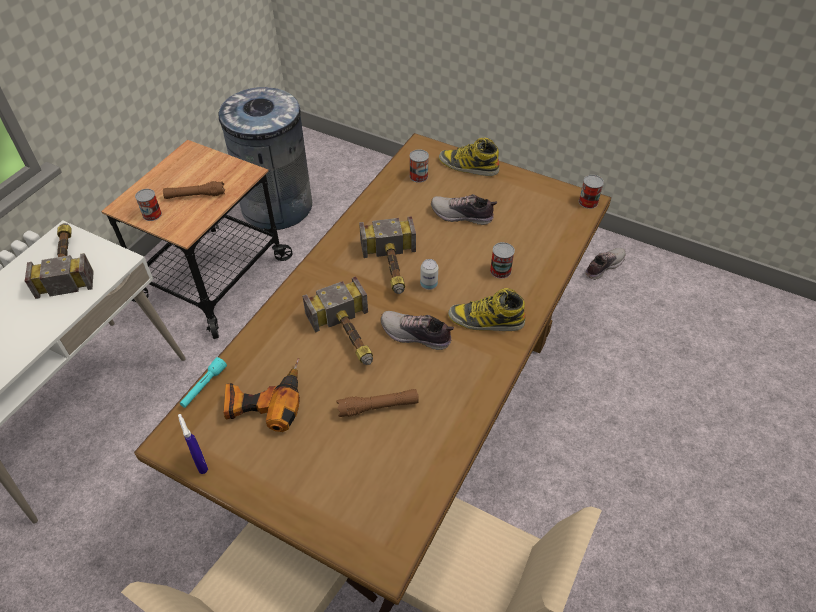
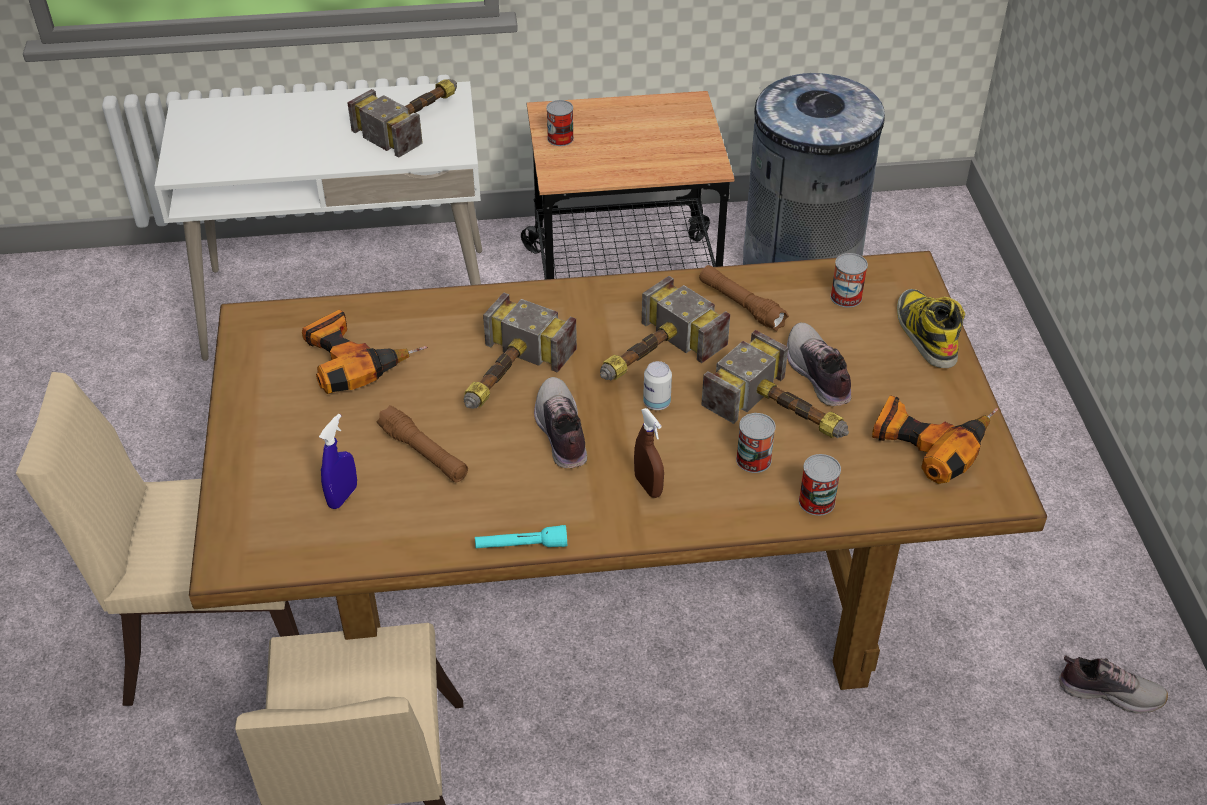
camera: 55 degrees right, 5 degrees down
(195, 195) = (624, 150): brown flashlight -> brown flashlight (741, 305)
(200, 462) = (243, 356): blue spray bottle -> blue spray bottle (342, 496)
(203, 387) = (336, 304): turquoise flashlight -> turquoise flashlight (521, 546)
(479, 242) = (784, 415): none -> hammer
(486, 320) = (648, 486): boot -> brown spray bottle
(537, 205) = (929, 440): none -> power drill
(588, 202) = (1002, 493): can -> can (816, 501)

